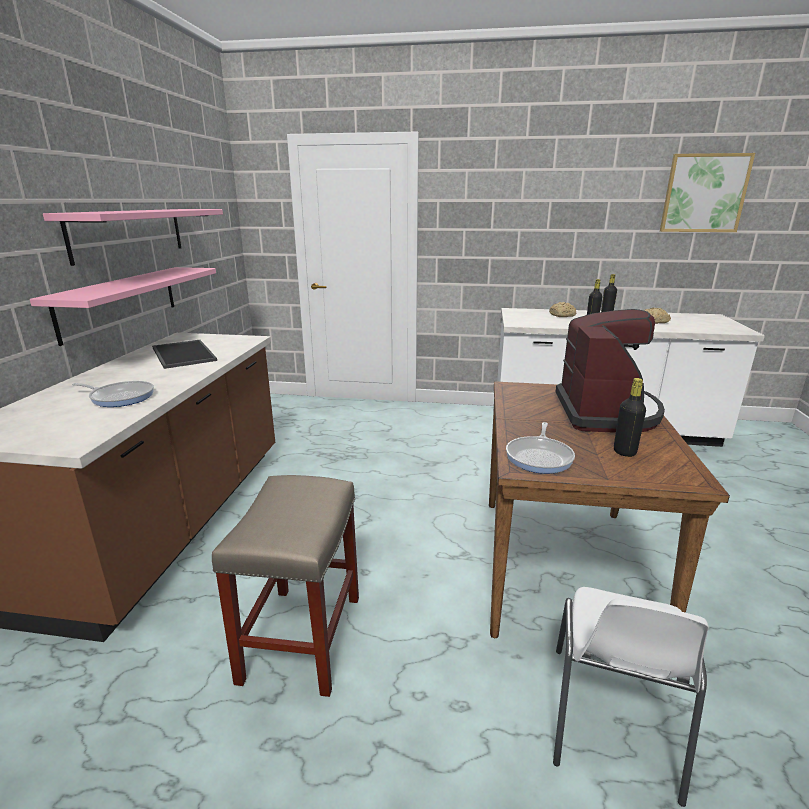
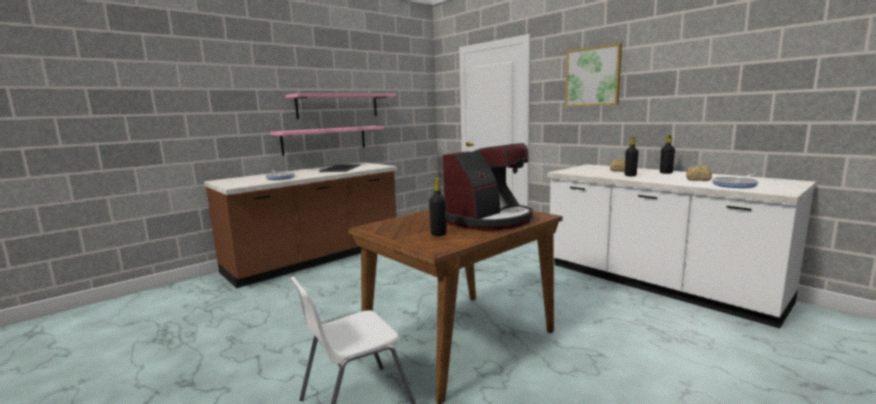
camera: 40 degrees right, 10 degrees down
(302, 636) = (292, 313): beige stool -> none
(540, 457) = (389, 226): frying pan -> frying pan (735, 185)
(704, 193) = (779, 53): picture -> picture (592, 76)

